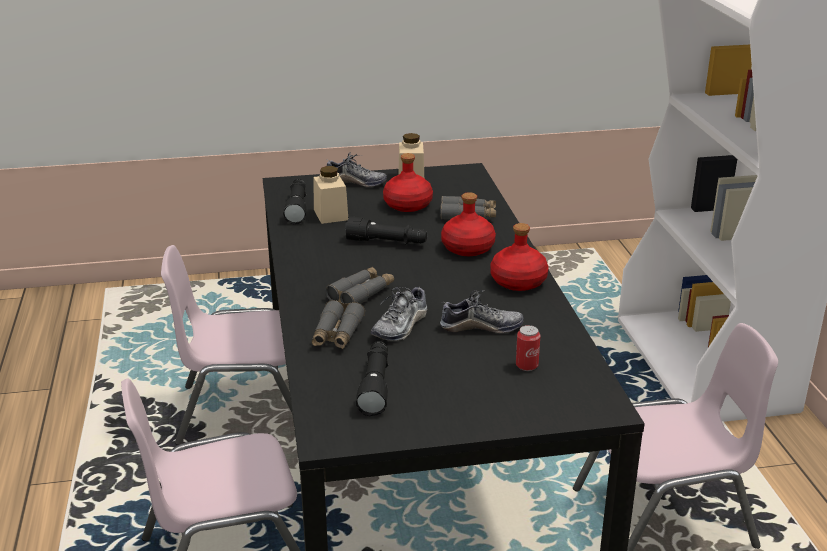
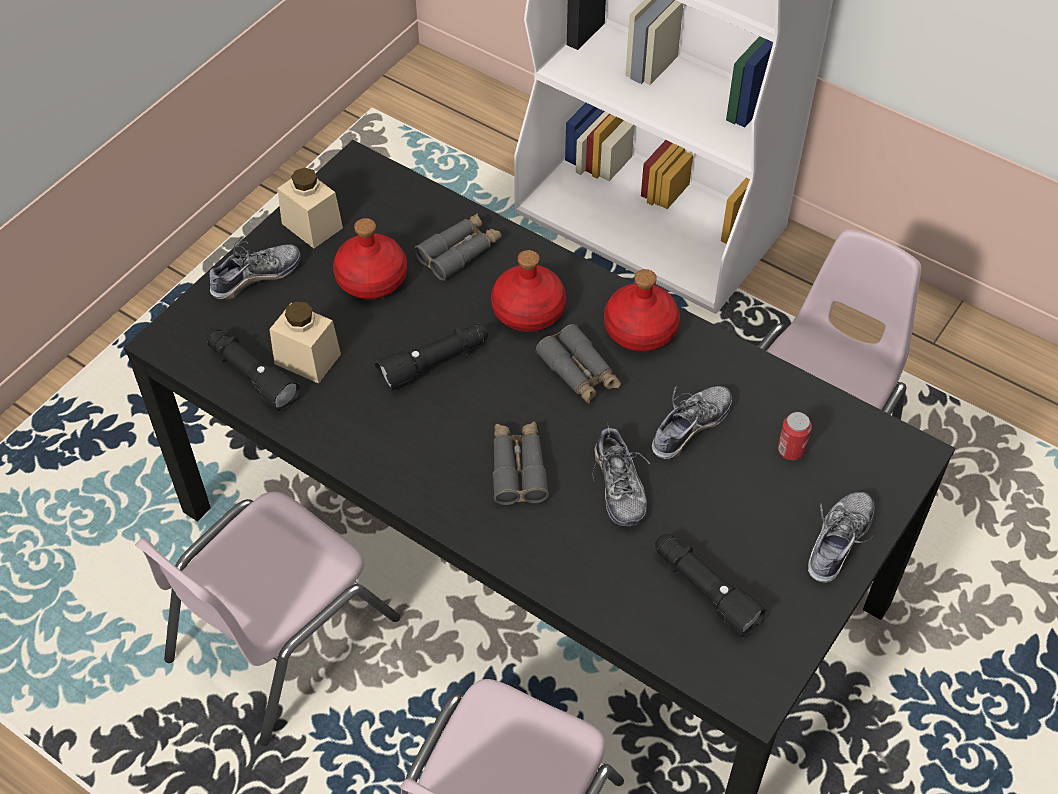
camera: 45 degrees left, 25 degrees up
(337, 334) = (576, 549): grey binoculars -> grey binoculars (579, 372)
(490, 414) = (838, 541): none -> shoe

